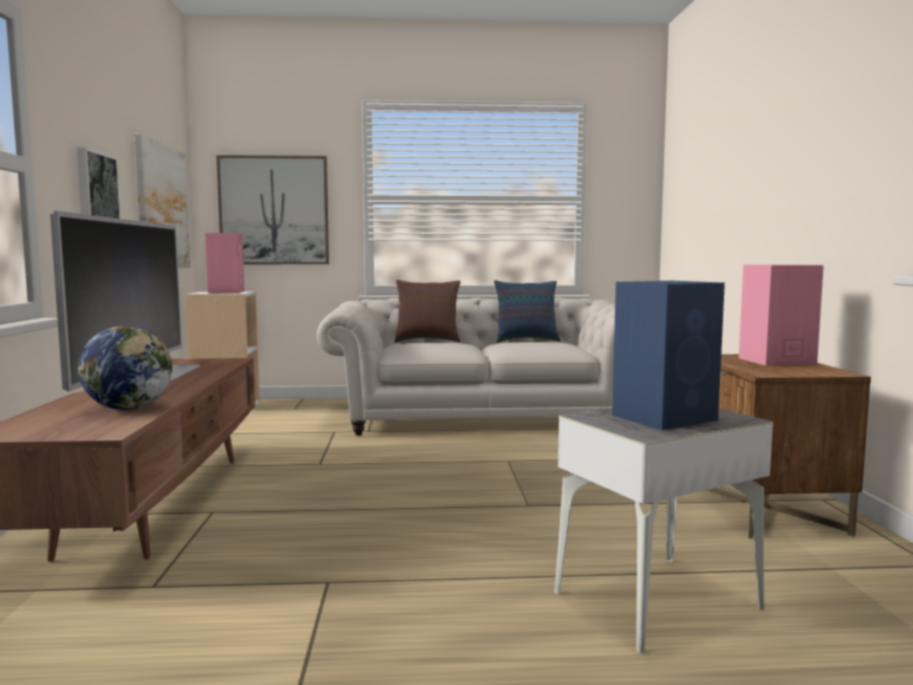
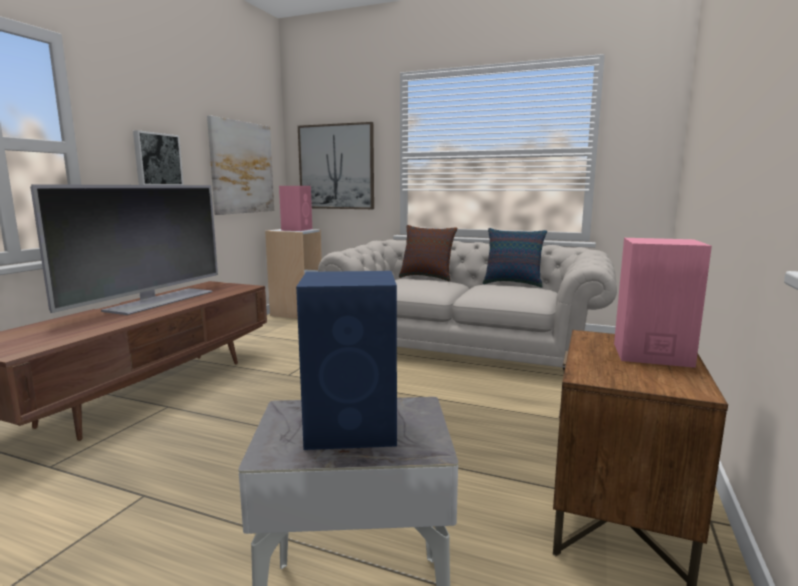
camera: 25 degrees right, 5 degrees up
(129, 408) = (81, 330): globe -> none

